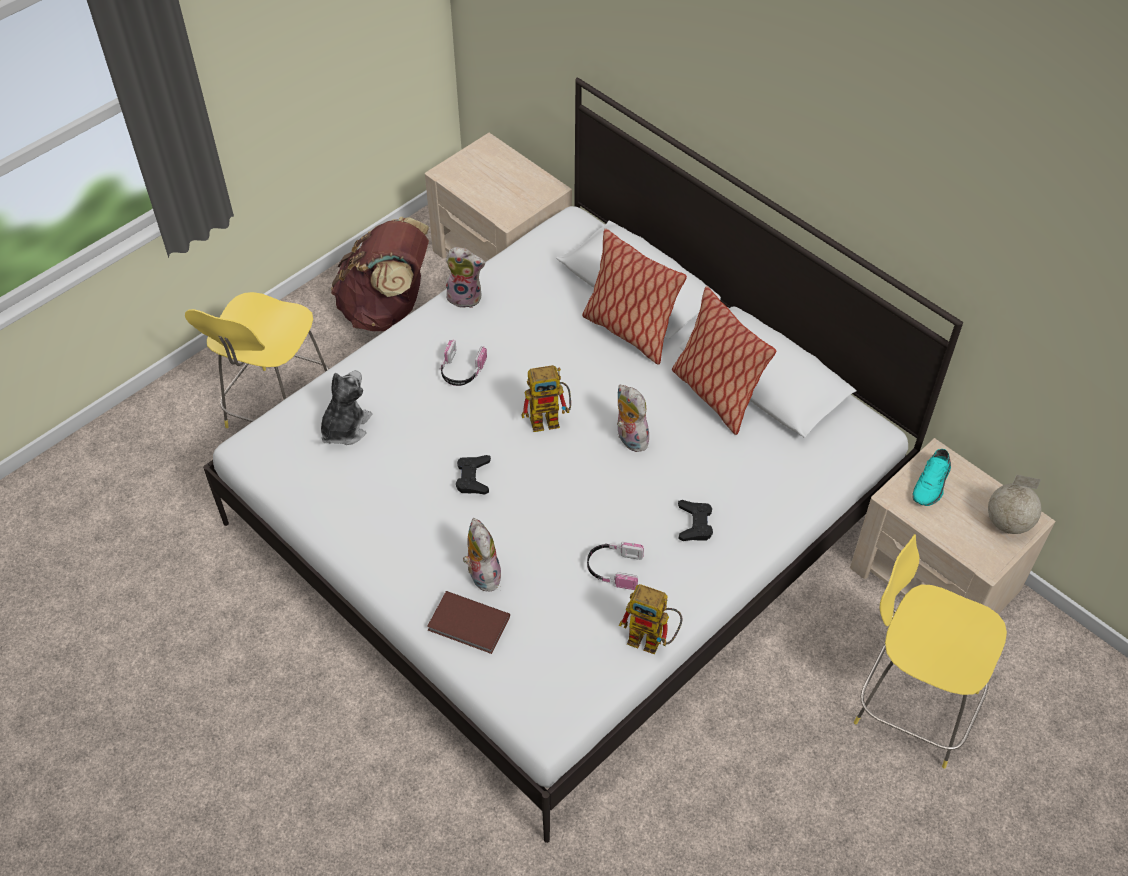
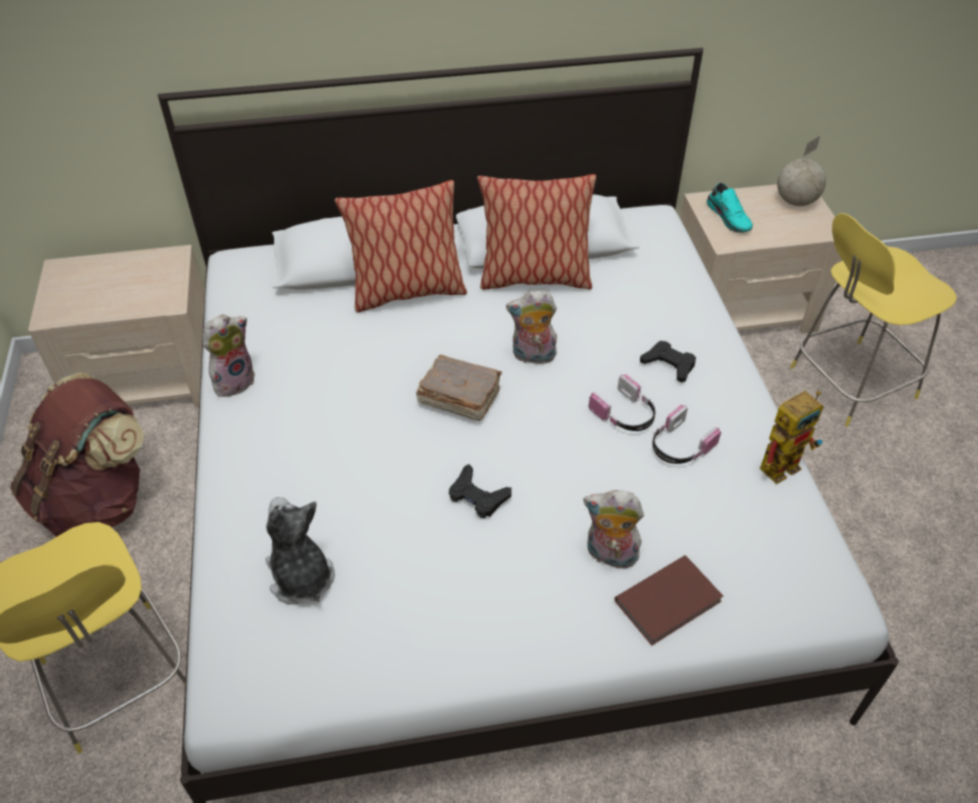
camera: 55 degrees left, 5 degrees down
(461, 371) = (328, 433): headphones -> headphones (625, 415)
(550, 419) = (458, 397): toy robot -> brown book

